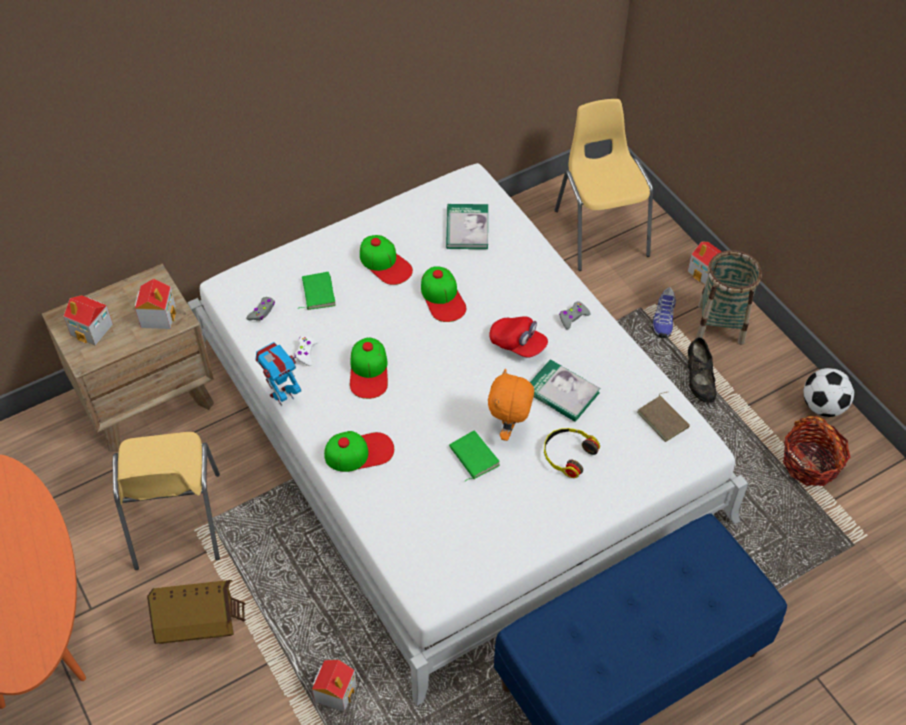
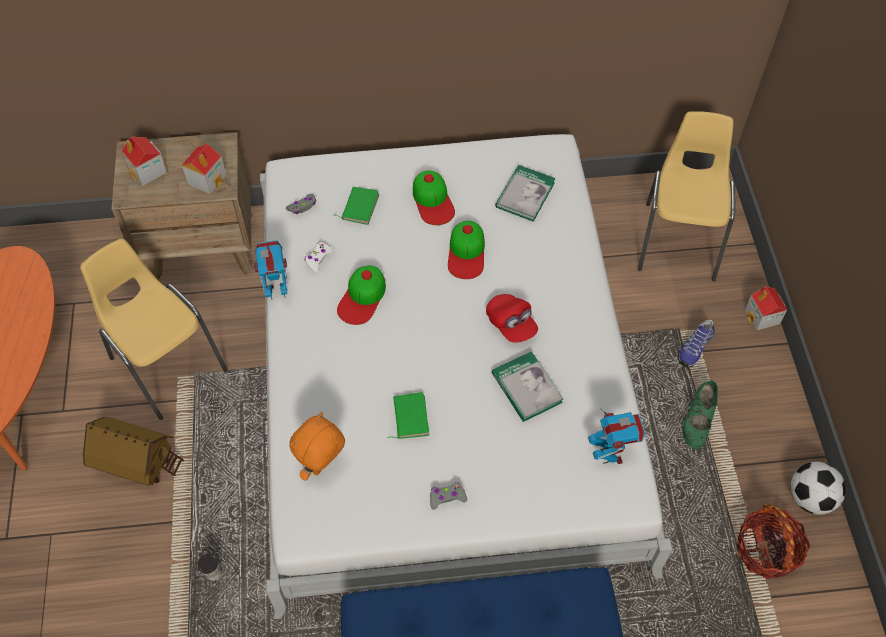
camera: 25 degrees right, 5 degrees up
(176, 522) = (167, 364): yellow chair -> yellow chair turned 120 degrees clockwise
(336, 692) = (214, 574): toy house -> cup
(359, 452) = (312, 370): cap -> none
(509, 429) = (458, 403): orange plush toy -> orange plush toy (322, 467)
(568, 454) = (499, 451): headphones -> none
(573, 317) = (578, 318): grey game controller -> grey game controller (447, 497)
(664, 419) = (610, 454): brown book -> toy robot
(699, 381) = (697, 422): black shoe -> green shoe
(721, 324) = (749, 374): basket -> none

